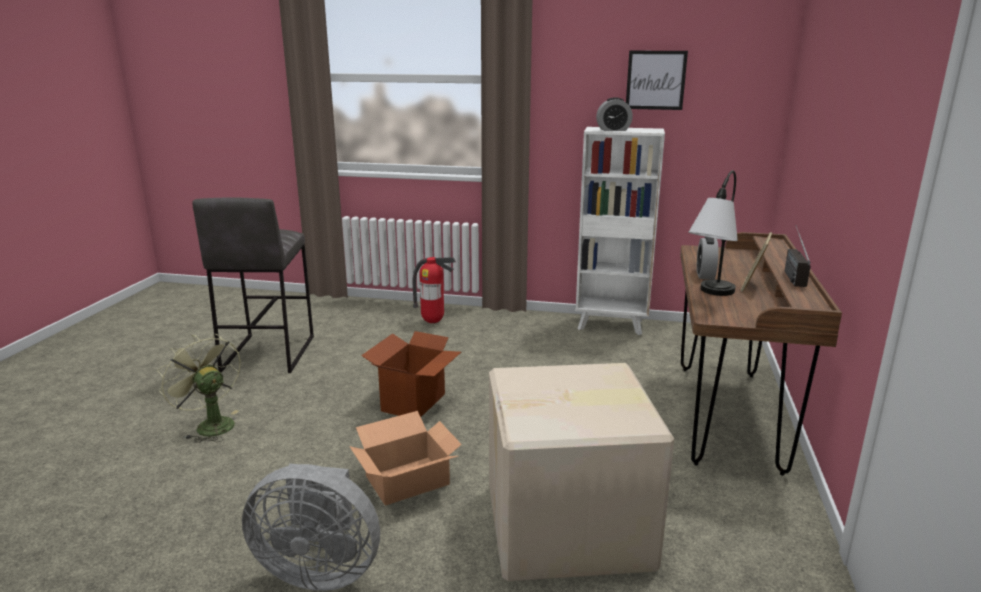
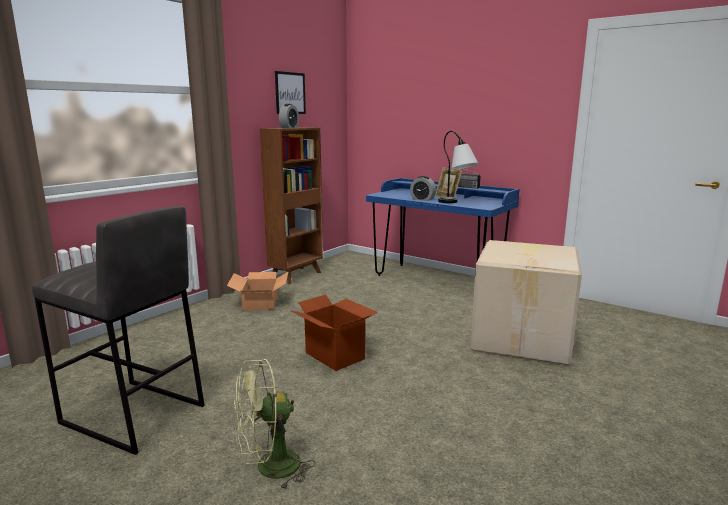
camera: 65 degrees left, 5 degrees down
(319, 570) = (544, 427): grey fan -> none
(408, 480) = (447, 376): cardboard box -> cardboard box (261, 302)
(433, 322) = (196, 323): fire extinguisher -> none
(611, 325) = (297, 275): white bookcase -> brown bookcase
(728, 415) = (436, 280): brown desk -> blue desk

